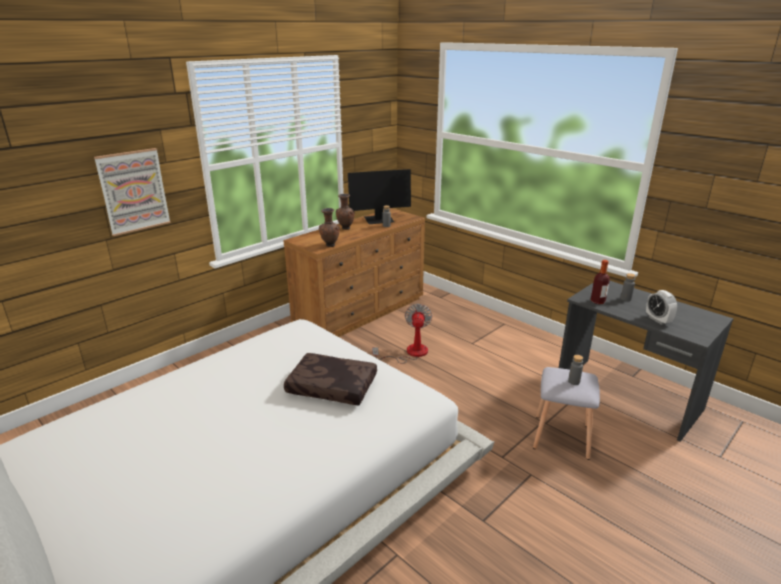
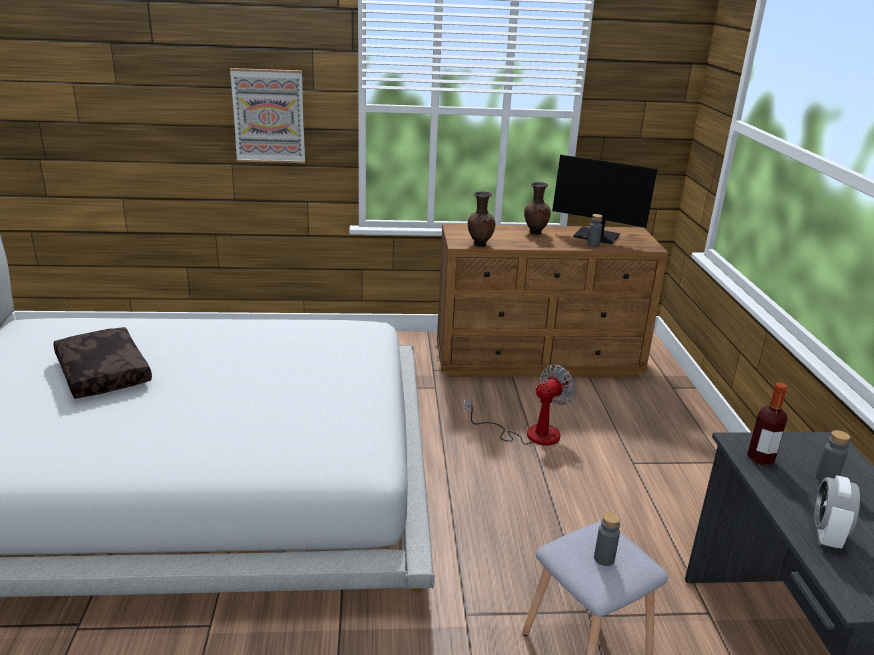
camera: 40 degrees right, 0 degrees up
(331, 387) = (288, 398): brown pillow -> brown pillow (101, 373)

